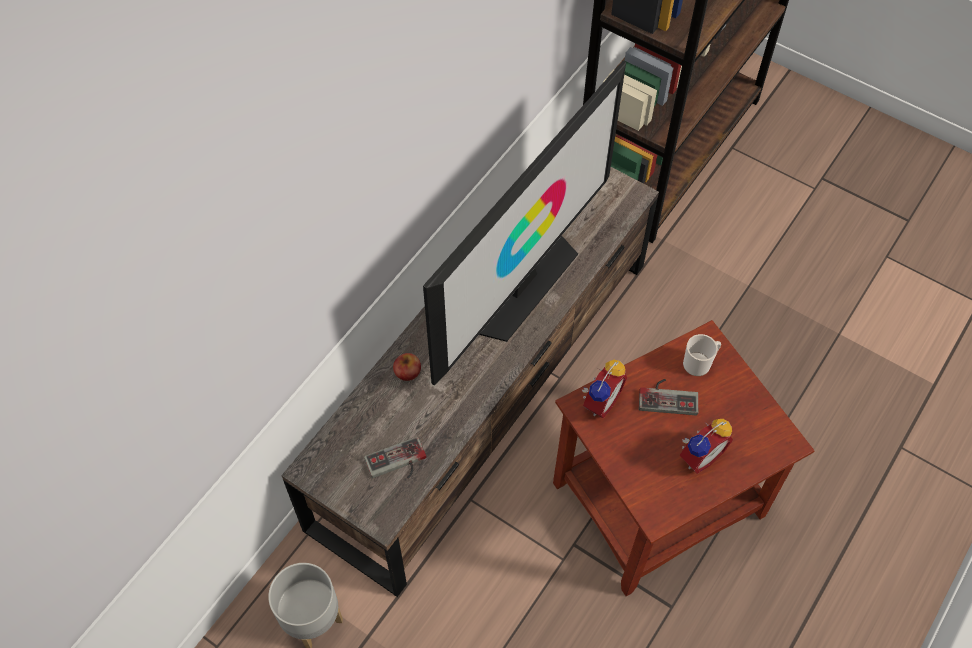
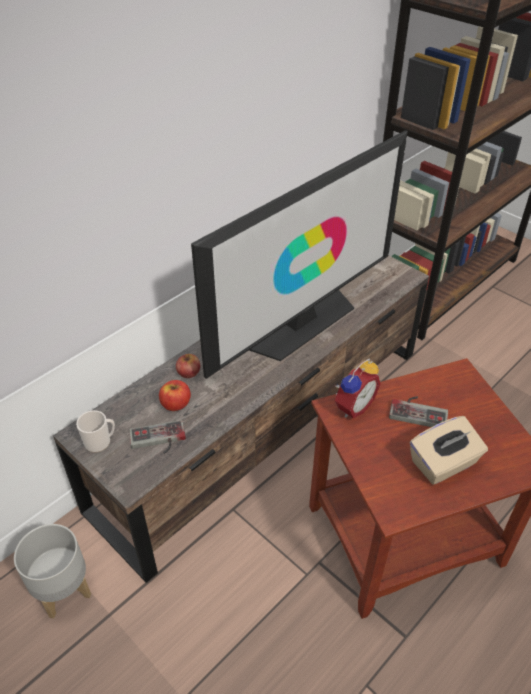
camera: 10 degrees right, 15 degrees down
(404, 416) = (176, 404): none -> apple
(699, 363) = (451, 389): mug -> mug (100, 442)
(699, 455) = (443, 464): alarm clock -> beige tissue box

